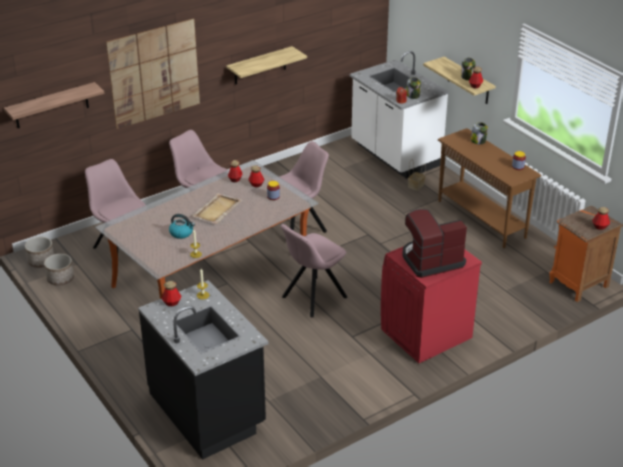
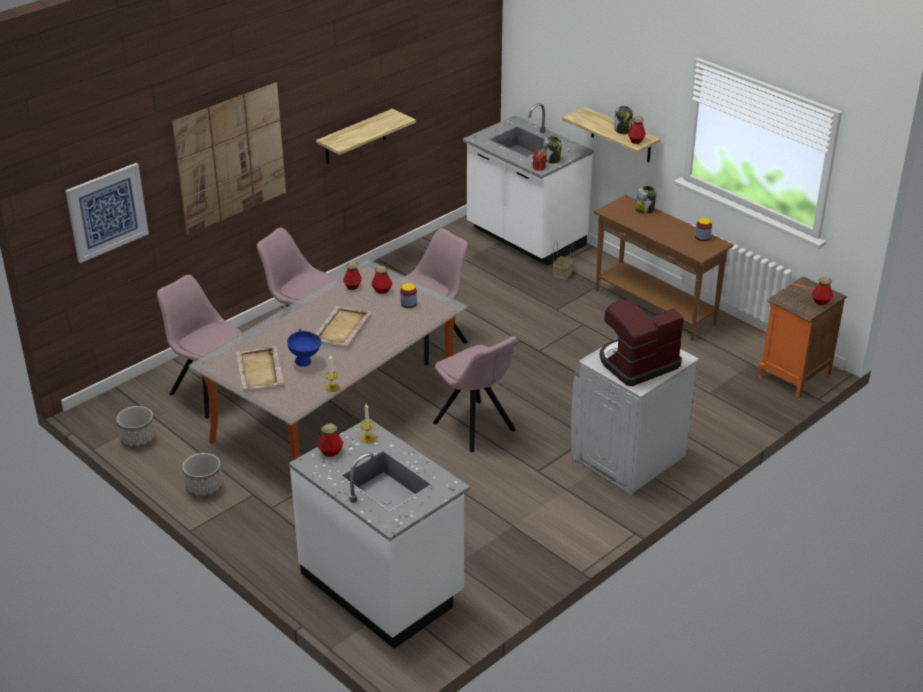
camera: 10 degrees left, 0 degrees up
(41, 261) = (105, 419): planter -> planter (204, 488)
(51, 106) = (107, 212): shelf -> picture
(146, 236) = (259, 370): none -> beige tray
(182, 233) = (305, 362): kettle -> blue bowl
(208, 410) = (383, 585): black counter -> white counter
(313, 297) = (475, 427): pink chair -> pink chair turned 75 degrees counterclockwise
(425, 334) = (628, 458): red washing machine -> white washing machine

